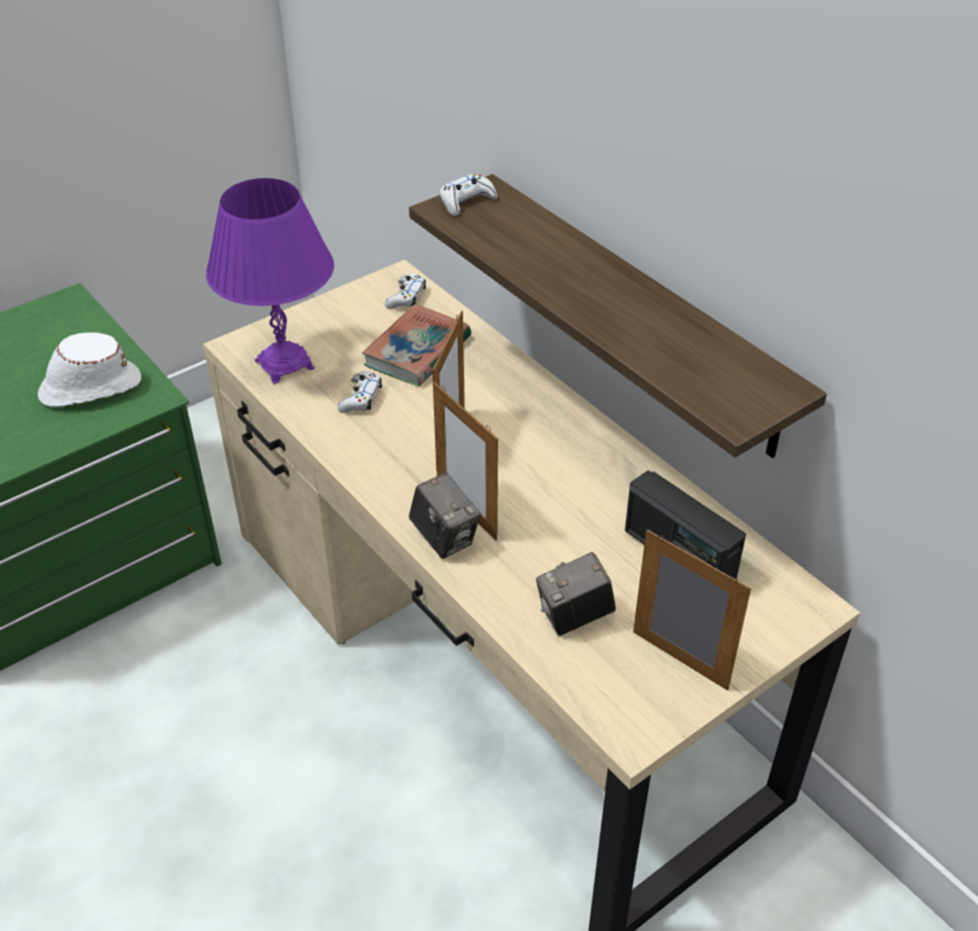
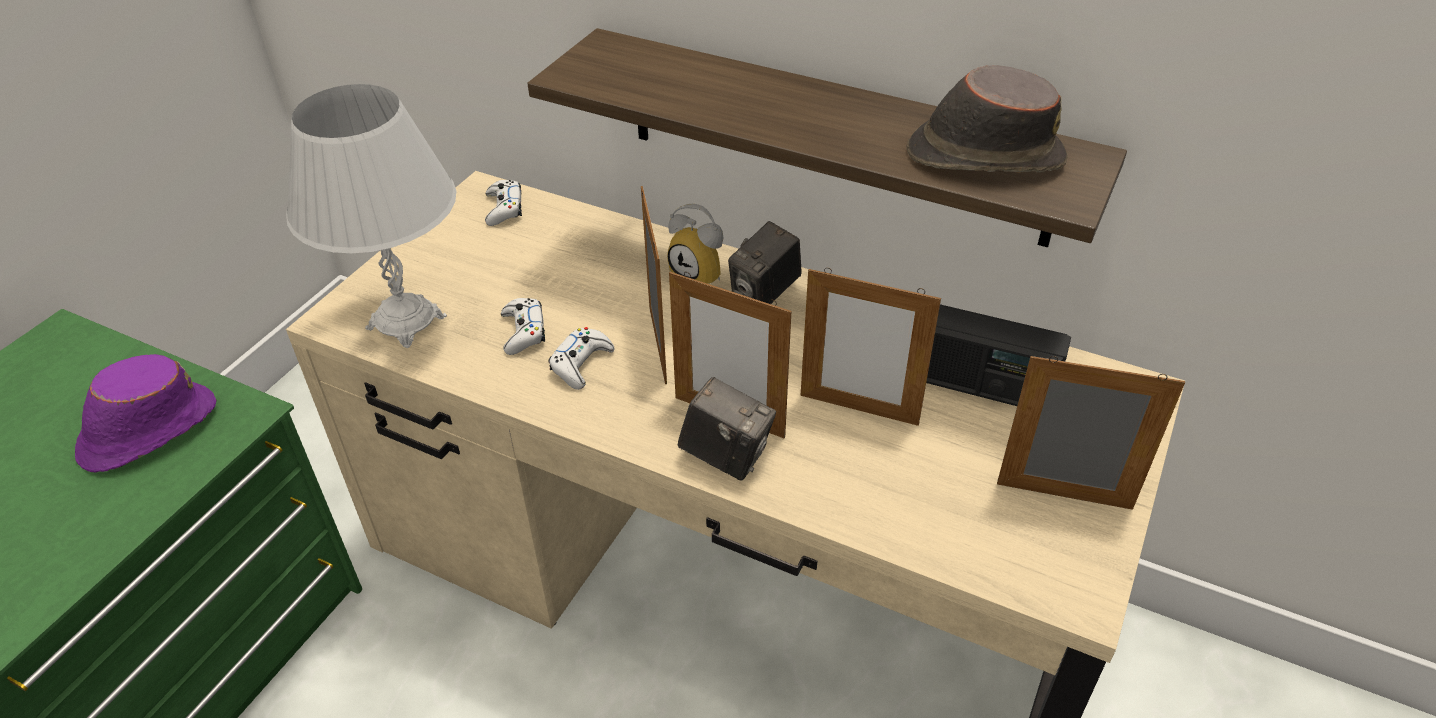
camera: 25 degrees left, 0 degrees up
(89, 388) = (147, 431): white hat -> purple hat
(284, 365) = (406, 322): purple table lamp -> white table lamp
(417, 351) = (555, 262): book -> none
(466, 201) = (591, 61): white game controller -> white game controller (581, 364)
(521, 395) = (701, 274): none -> alarm clock
(568, 539) = (858, 409): none -> picture frame
(574, 617) = (926, 491): camera -> camera (765, 293)
(701, 363) = (983, 155): none -> brown hat

